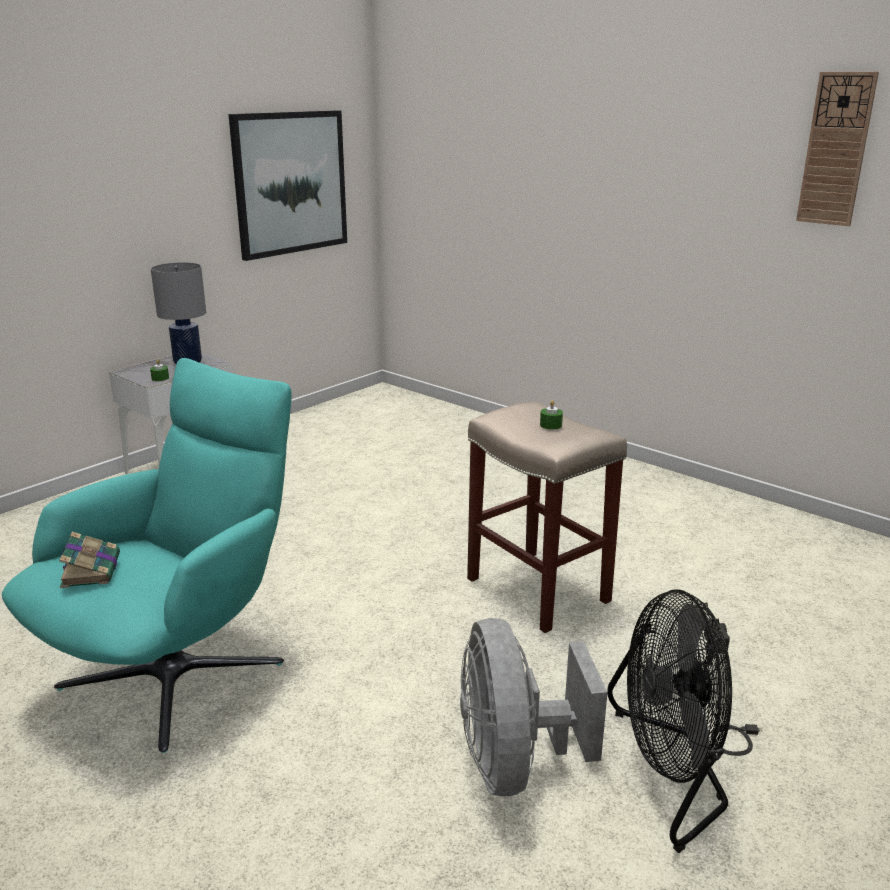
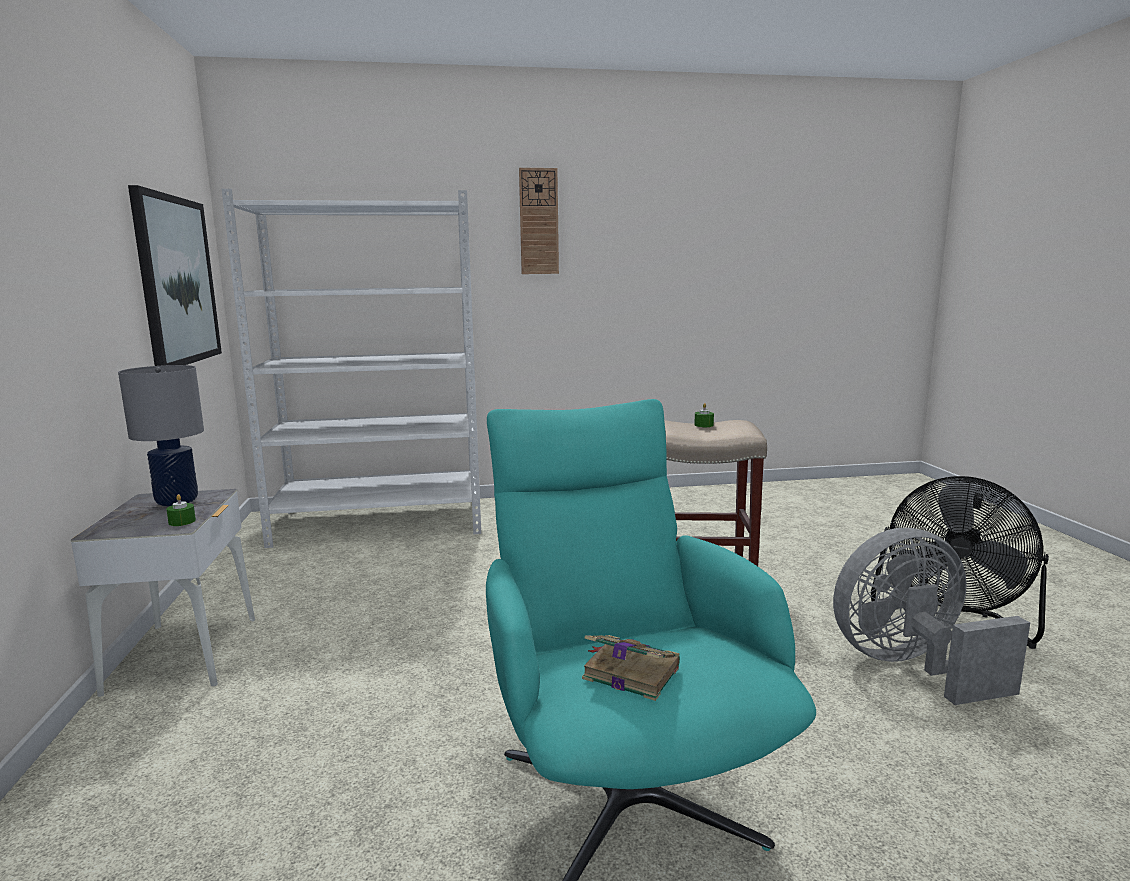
camera: 50 degrees left, 10 degrees down
(436, 424) = (381, 522): none -> white bookcase
(515, 763) = (910, 666): grey fan -> grey fan turned 135 degrees clockwise
(836, 149) = (693, 228): wall clock -> wall clock (539, 222)

